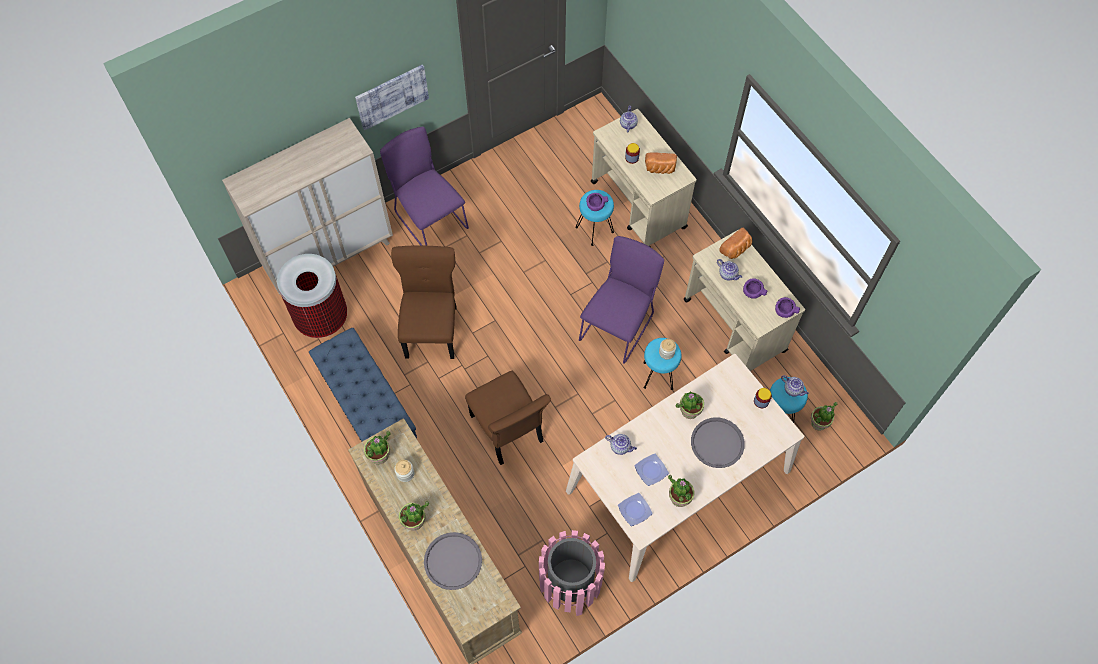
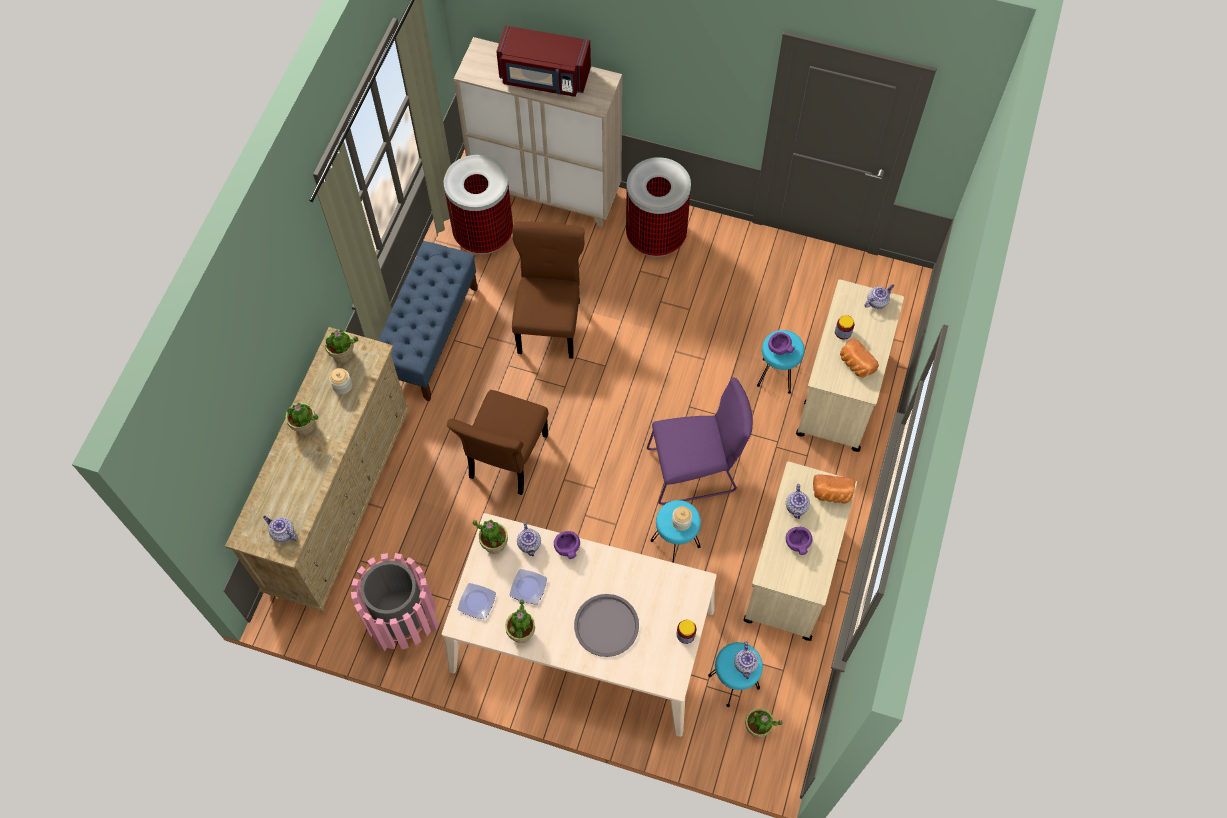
camera: 50 degrees right, 0 degrees up
(303, 163) = (544, 77): none -> red microwave
(392, 96) = (677, 87): picture -> none
(429, 218) = (656, 236): purple chair -> trash can
(432, 329) = (550, 323): brown chair -> brown chair turned 45 degrees counterclockwise
(453, 561) = (293, 482): grey tray -> none
(487, 596) = (282, 533): none -> teapot
(689, 411) = (618, 577): potted plant -> potted plant (494, 544)
(784, 311) = (803, 586): purple bowl -> purple bowl (567, 547)

